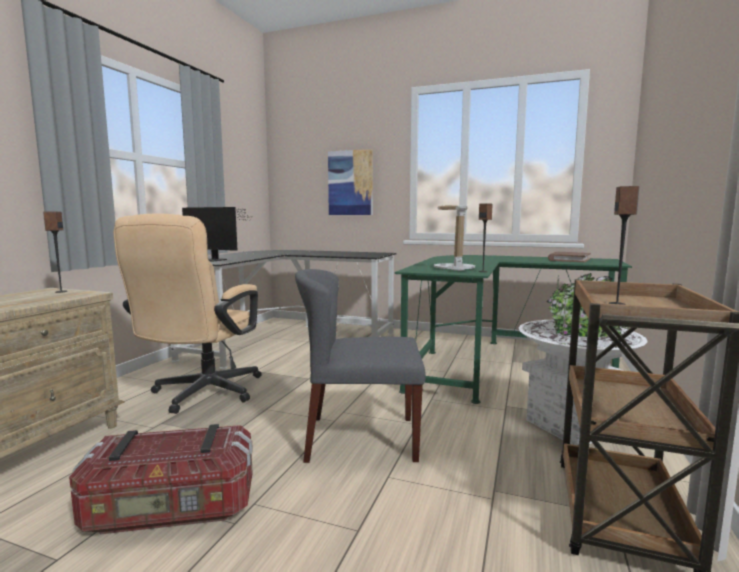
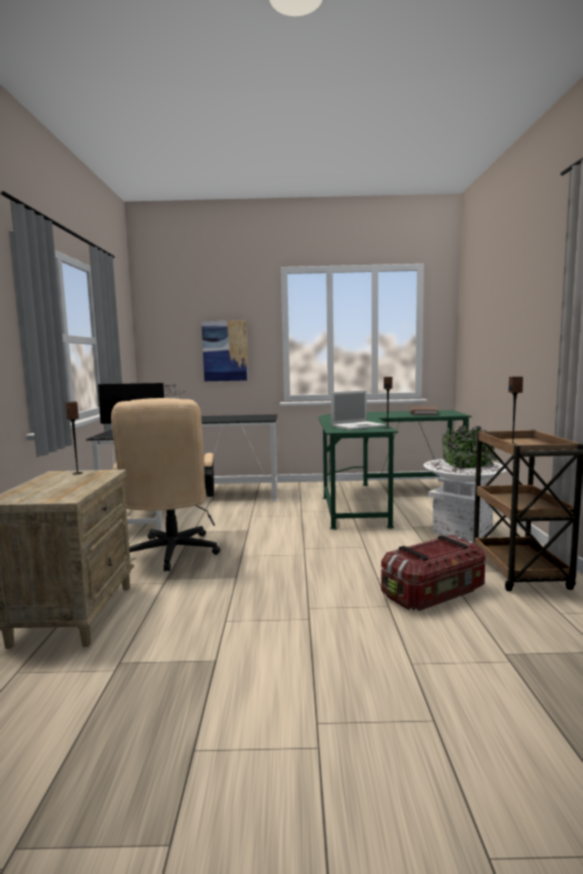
camera: 20 degrees left, 0 degrees up
(171, 510) = (256, 622): storage box -> storage box (435, 593)
(360, 438) = (336, 561): grey chair -> none
(452, 267) = (359, 426): table lamp -> laptop

